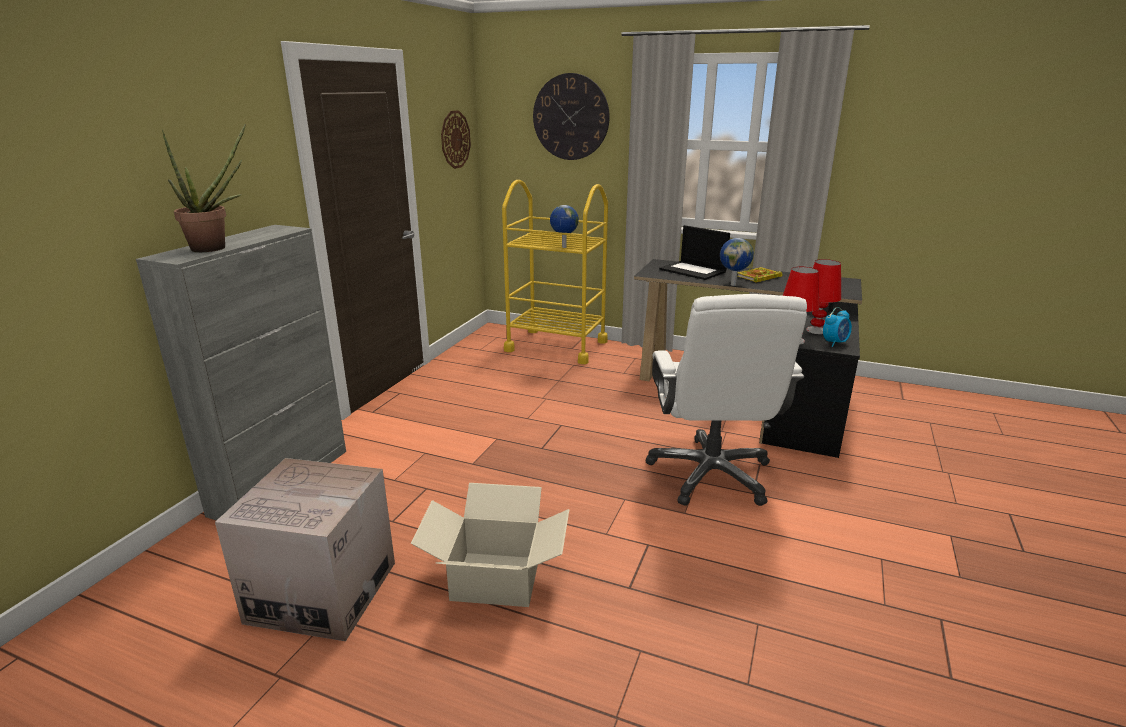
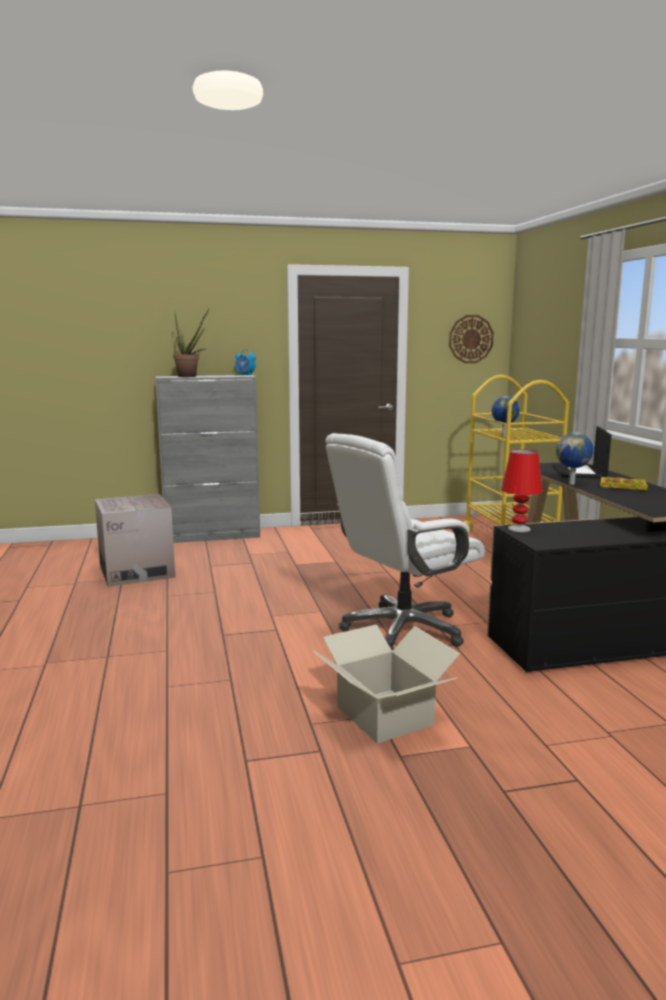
camera: 55 degrees right, 10 degrees down
(495, 578) = (190, 601): cardboard box -> cardboard box (385, 715)
(571, 117) = (558, 319): wall clock -> none
(816, 330) = (568, 532): red table lamp -> none
(835, 343) = (549, 540): alarm clock -> alarm clock (245, 375)

